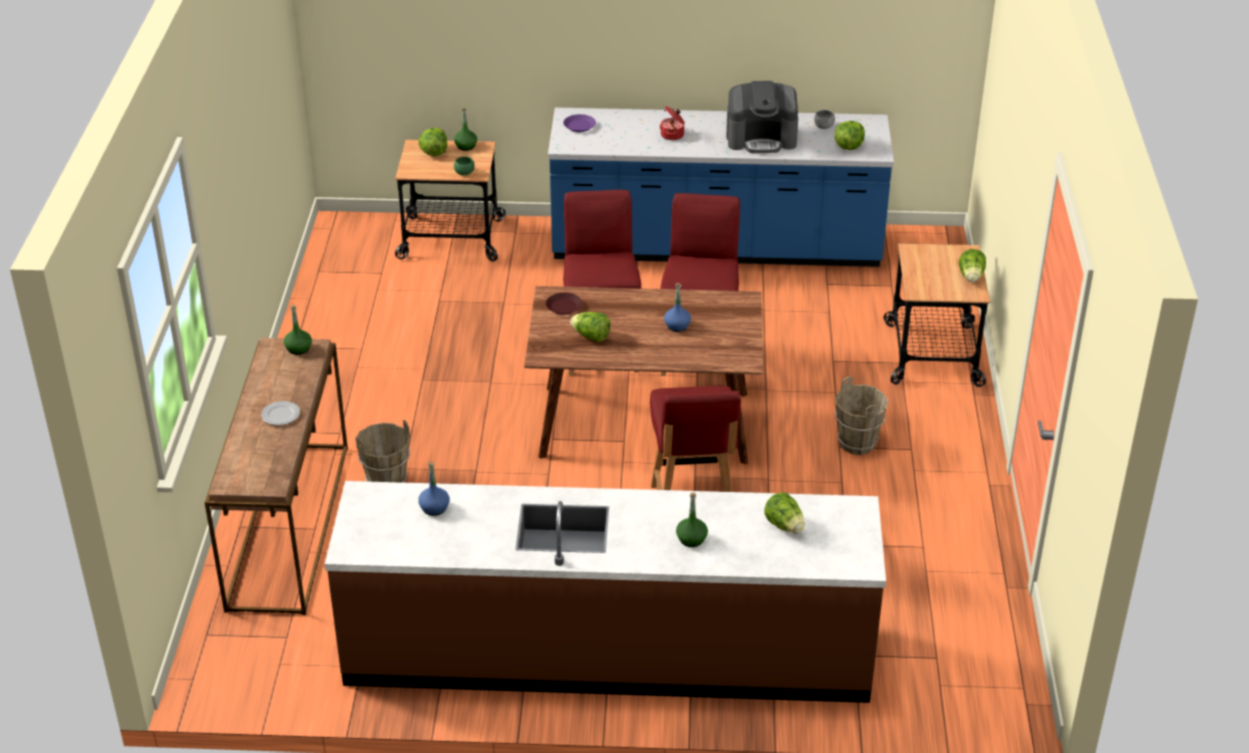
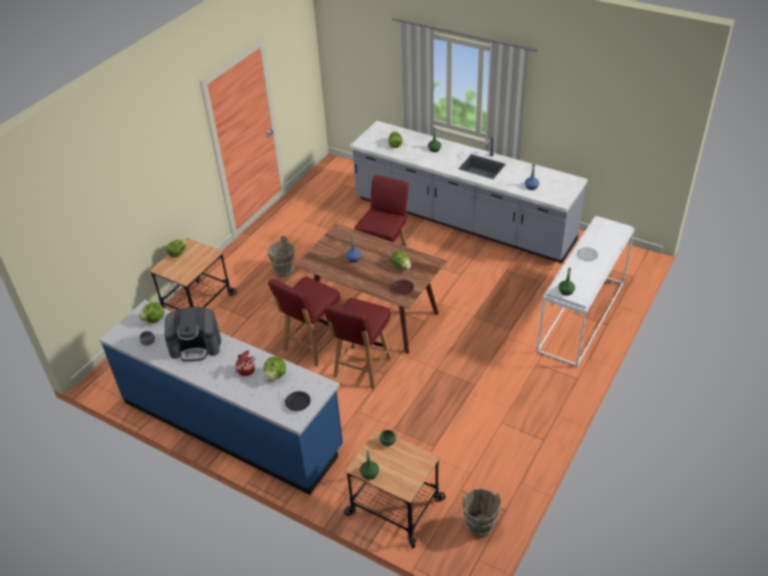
camera: 150 degrees left, 5 degrees up
(287, 525) = (582, 317): brown console table -> white console table
(386, 482) = (523, 324): brown bucket -> brown bucket (480, 526)
(434, 153) = (397, 475): lettuce -> lettuce (276, 375)
(580, 126) = (298, 403): purple plate -> black plate
(608, 651) = (462, 220): brown counter -> grey counter
(761, 138) = (196, 345): coffee machine -> coffee machine turned 150 degrees clockwise

